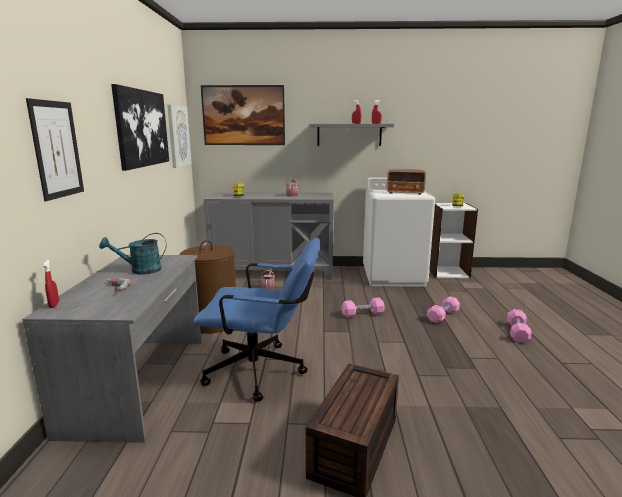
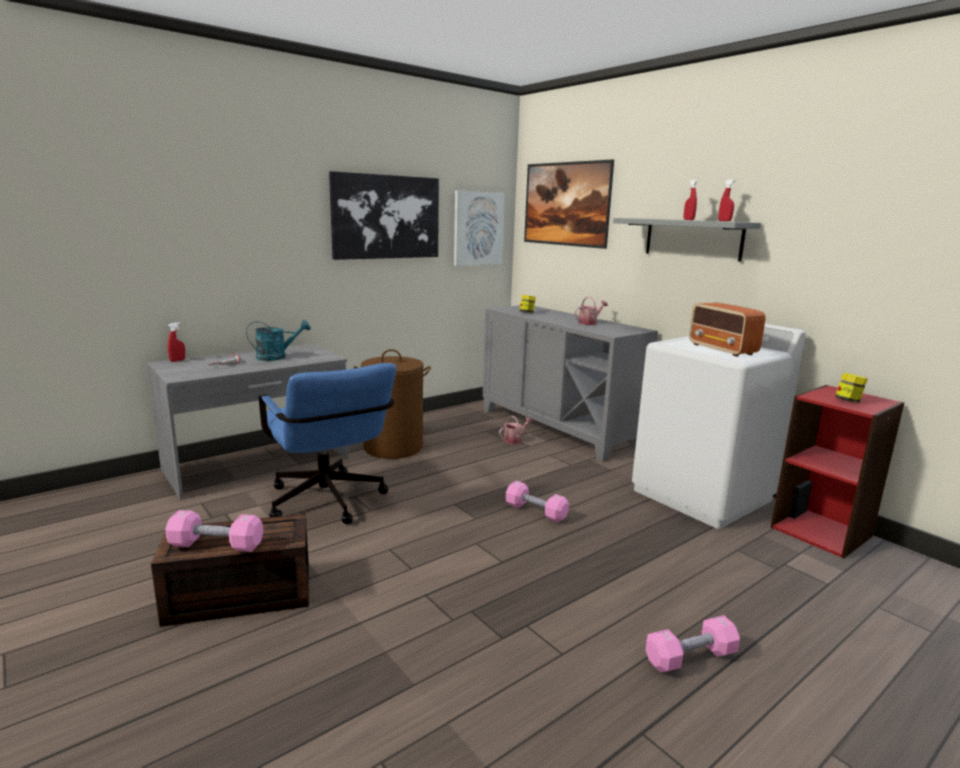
camera: 50 degrees right, 0 degrees up
(57, 149) = (223, 232): picture -> none
(140, 271) = (277, 357): turquoise watering can -> turquoise watering can turned 135 degrees clockwise
(442, 316) = (631, 570): pink dumbbell -> pink dumbbell (216, 545)
(447, 272) = (821, 531): white bookcase -> red bookcase

